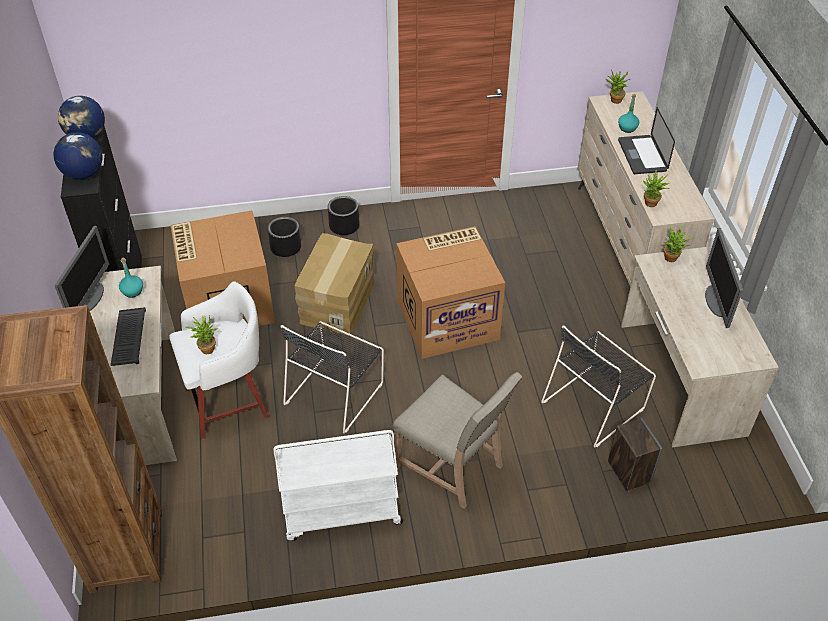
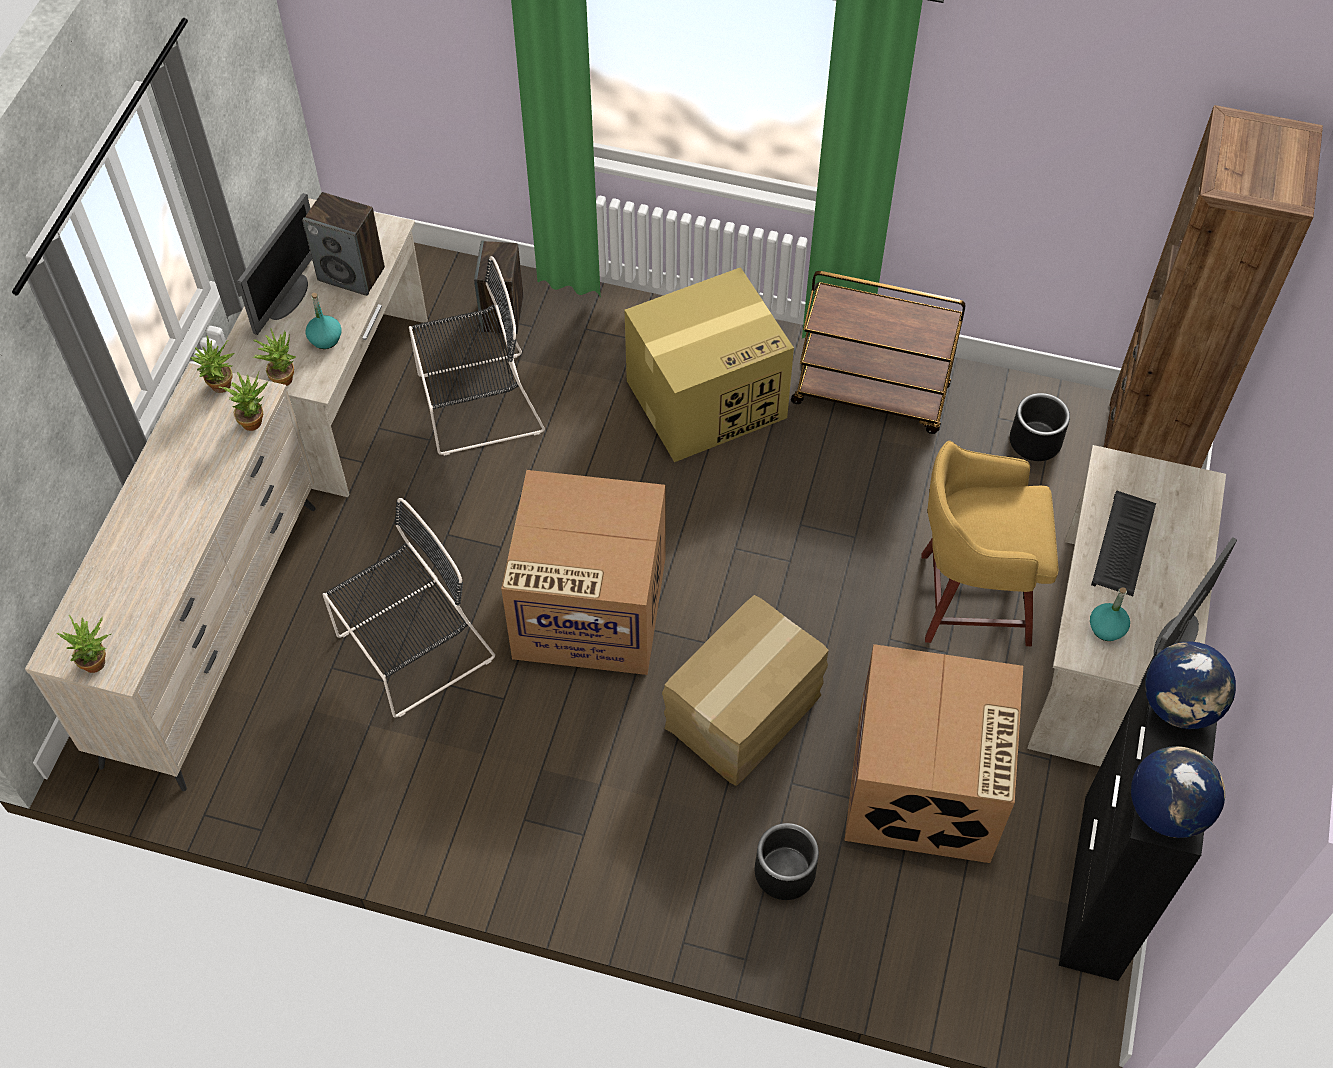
camera: 155 degrees left, 10 degrees up
(206, 347) = (1009, 515): potted plant -> potted plant (221, 388)
(230, 402) = (970, 598): white stool -> yellow stool
(336, 391) = (812, 556): black chair -> black chair (411, 650)
(341, 513) = (872, 395): white cart -> brown cart
(344, 226) = (657, 881): black planter -> black planter (1034, 441)
(453, 466) = (707, 398): beige chair -> cardboard box
(627, 128) = (140, 587): turquoise bottle -> turquoise bottle (325, 339)
(642, 155) = (175, 517): laptop -> none
(694, 329) = (352, 274): none -> speaker

